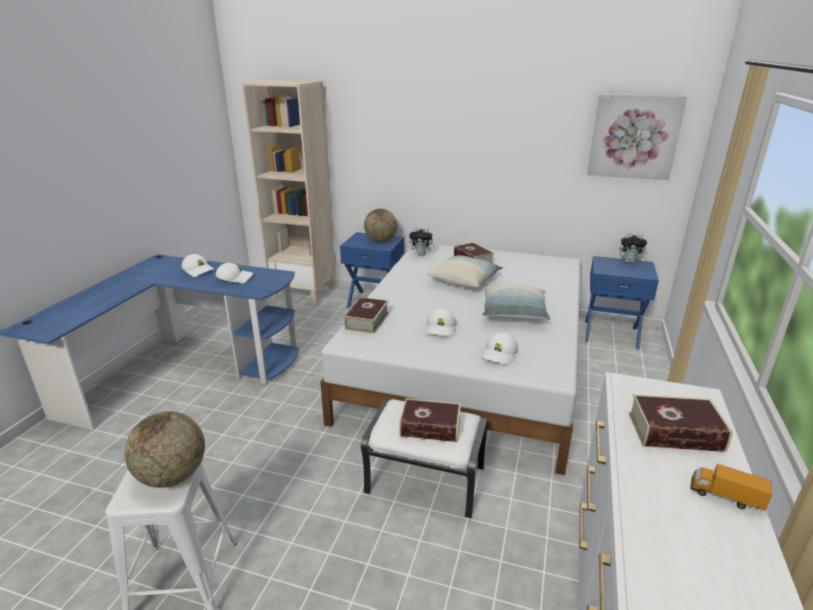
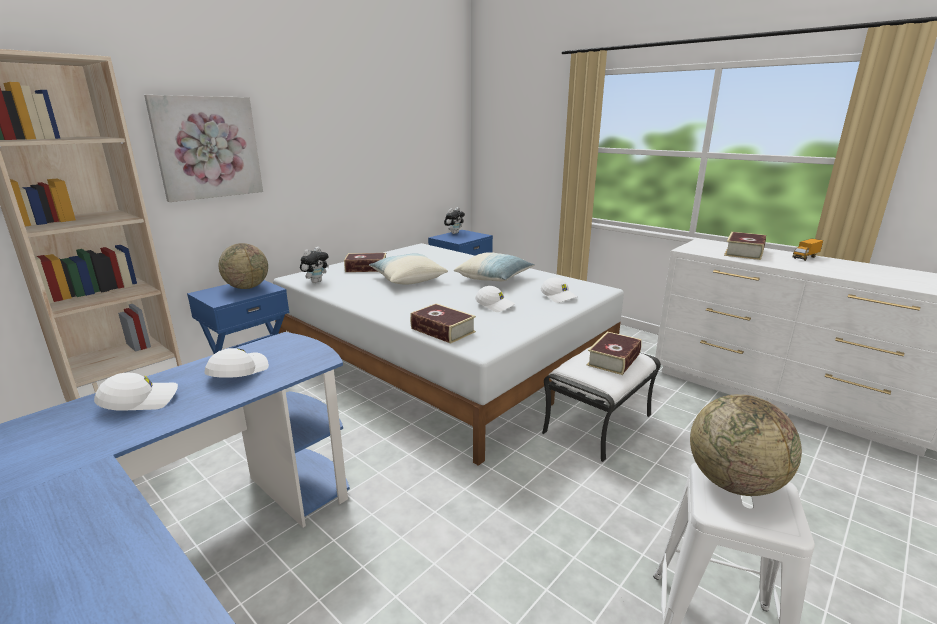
camera: 65 degrees left, 5 degrees down
(634, 137) = (434, 127): picture -> picture (207, 147)

